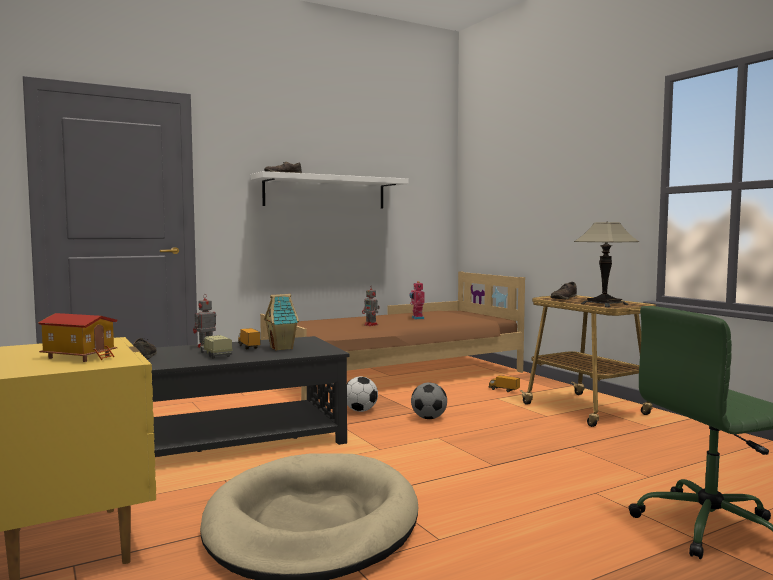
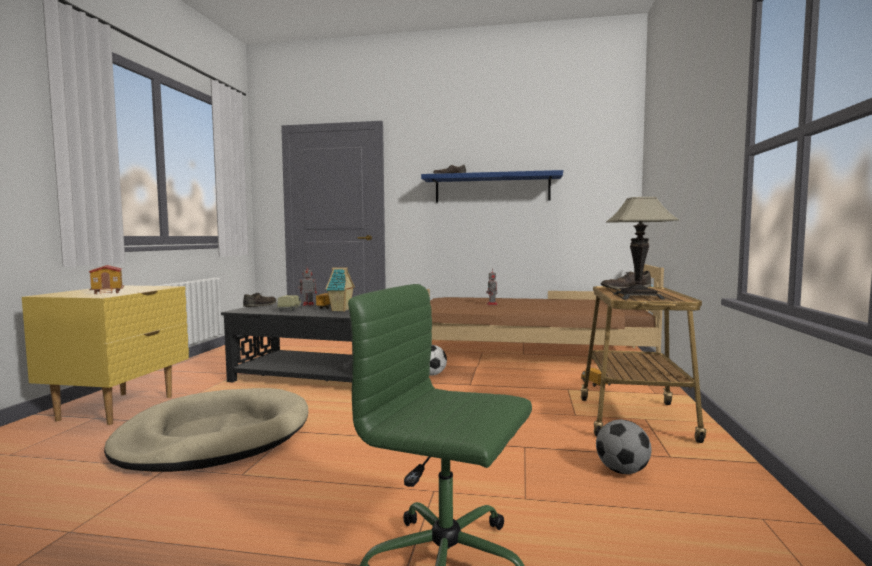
camera: 40 degrees right, 0 degrees up
(325, 192) = (492, 188): white shelf -> blue shelf
(417, 318) = (552, 303): toy robot -> none
(429, 418) = (465, 391): football -> football (622, 471)

